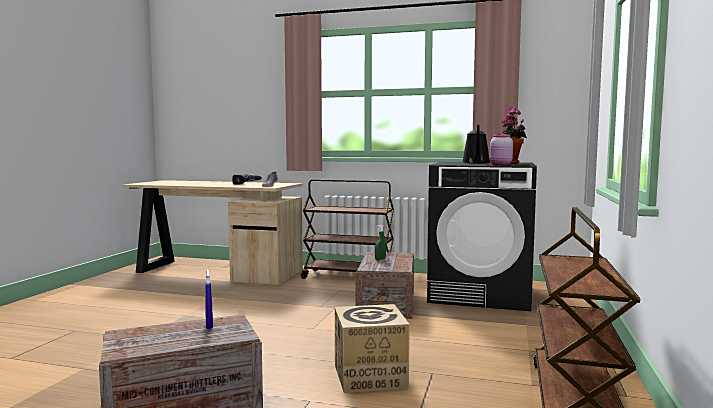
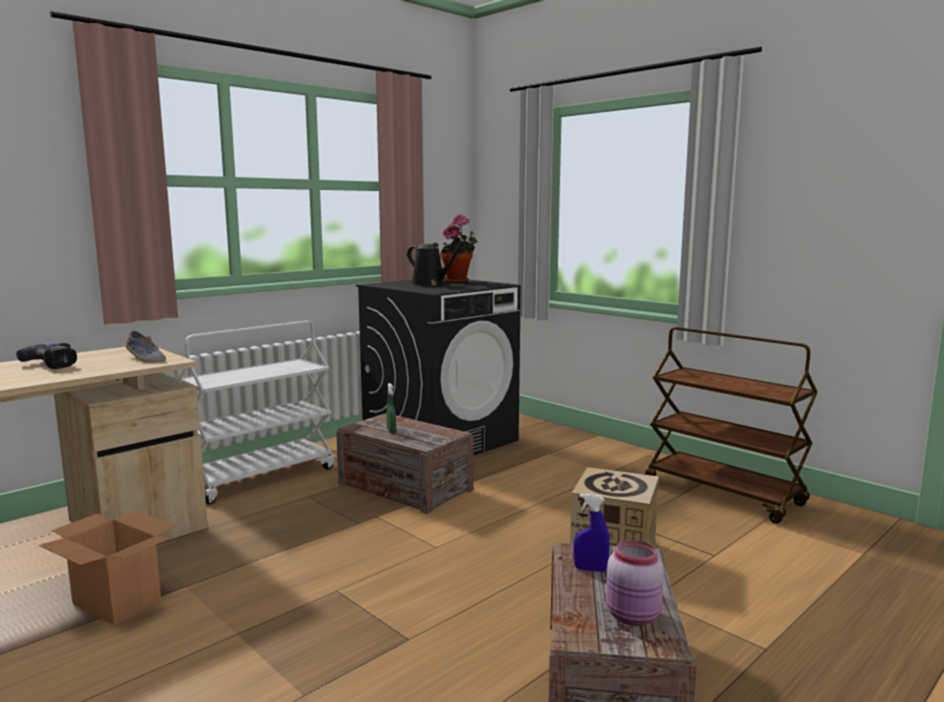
camera: 60 degrees left, 5 degrees up
(196, 292) = (115, 602): none -> cardboard box
(349, 277) = (261, 477): brown cart -> white cart
(500, 164) = (479, 285): pink jar -> pink jar (633, 617)

